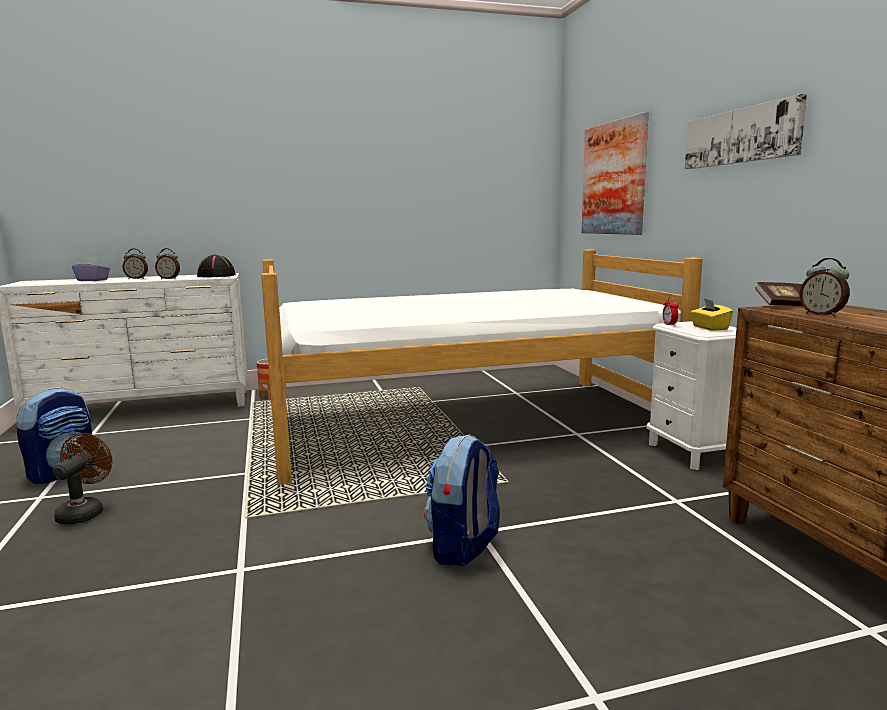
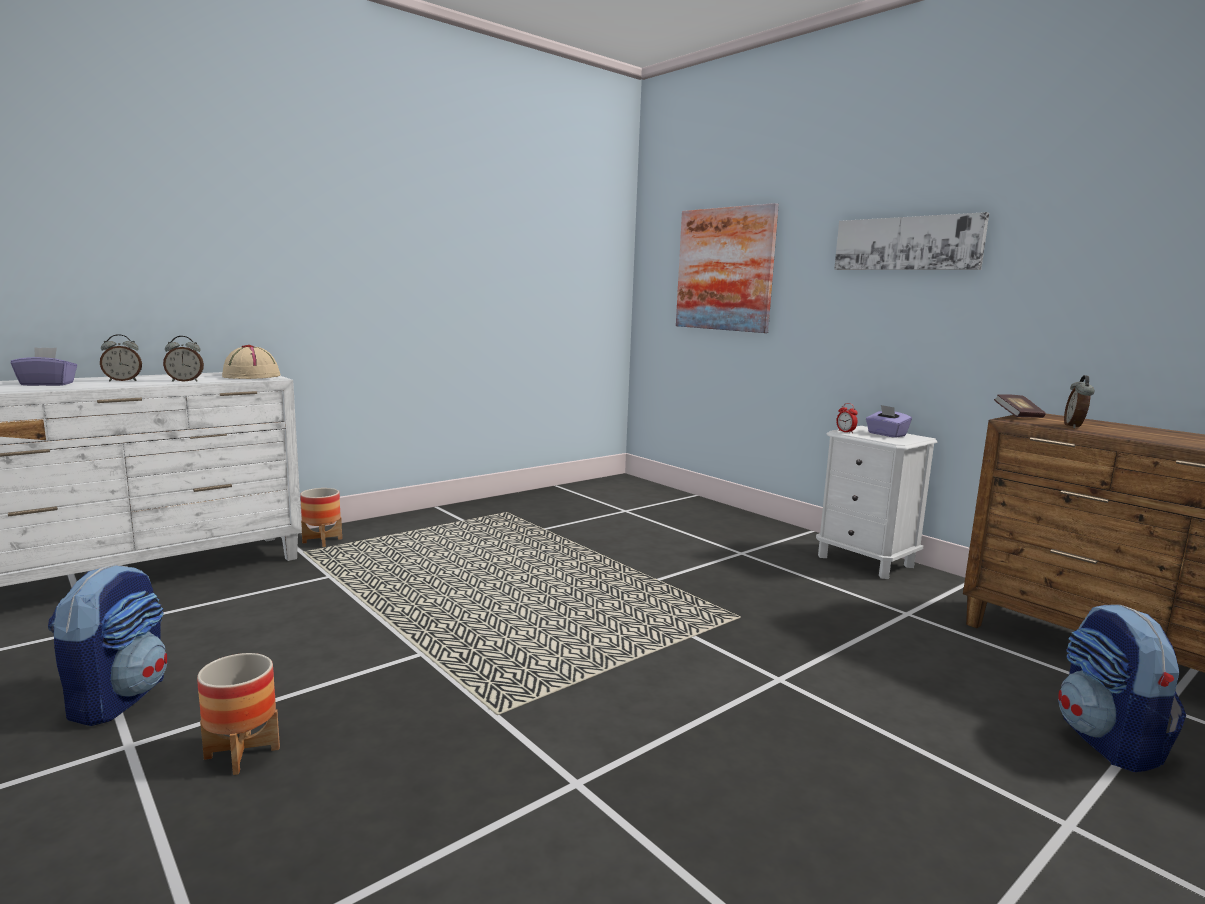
camera: 25 degrees left, 0 degrees up
(84, 512) = (242, 753): brown fan -> planter
(217, 276) = (252, 376): black hat -> beige hat
(463, 547) = (785, 700): backpack -> backpack (1108, 742)
(468, 423) = (617, 552): bed -> none
(709, 328) = (886, 434): yellow tissue box -> purple tissue box
(822, 314) = (1075, 427): alarm clock -> alarm clock turned 75 degrees clockwise

